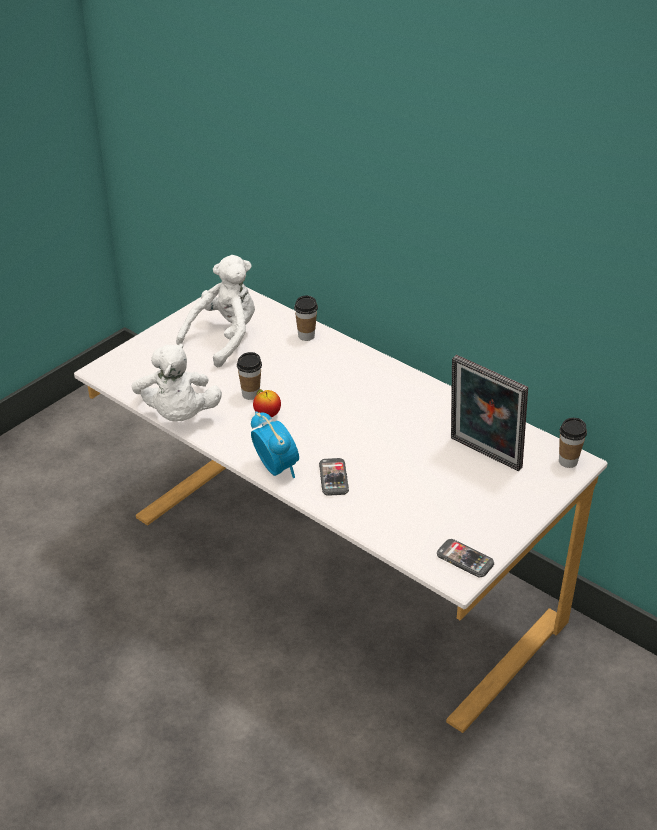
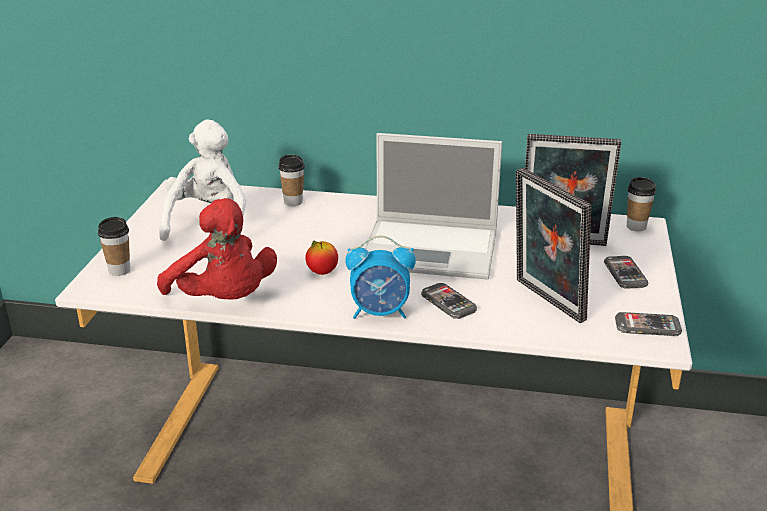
camera: 30 degrees left, 10 degrees down
(178, 415) = (224, 300): white plush toy -> red plush toy
(250, 394) = (286, 261): cup -> cup (119, 270)
(276, 468) = (380, 313): alarm clock -> alarm clock turned 150 degrees clockwise
(371, 423) = (433, 249): none -> laptop
(408, 506) = (545, 301): none -> picture frame
(502, 505) = (625, 274): none -> phone

